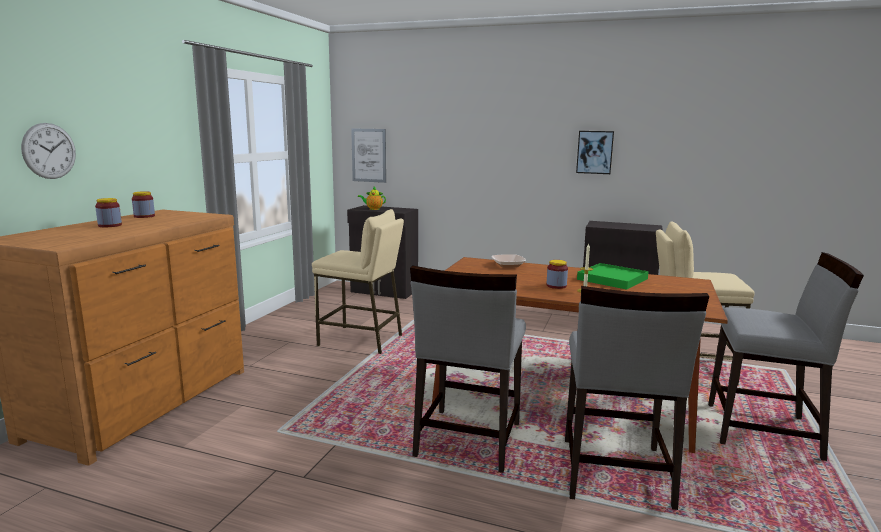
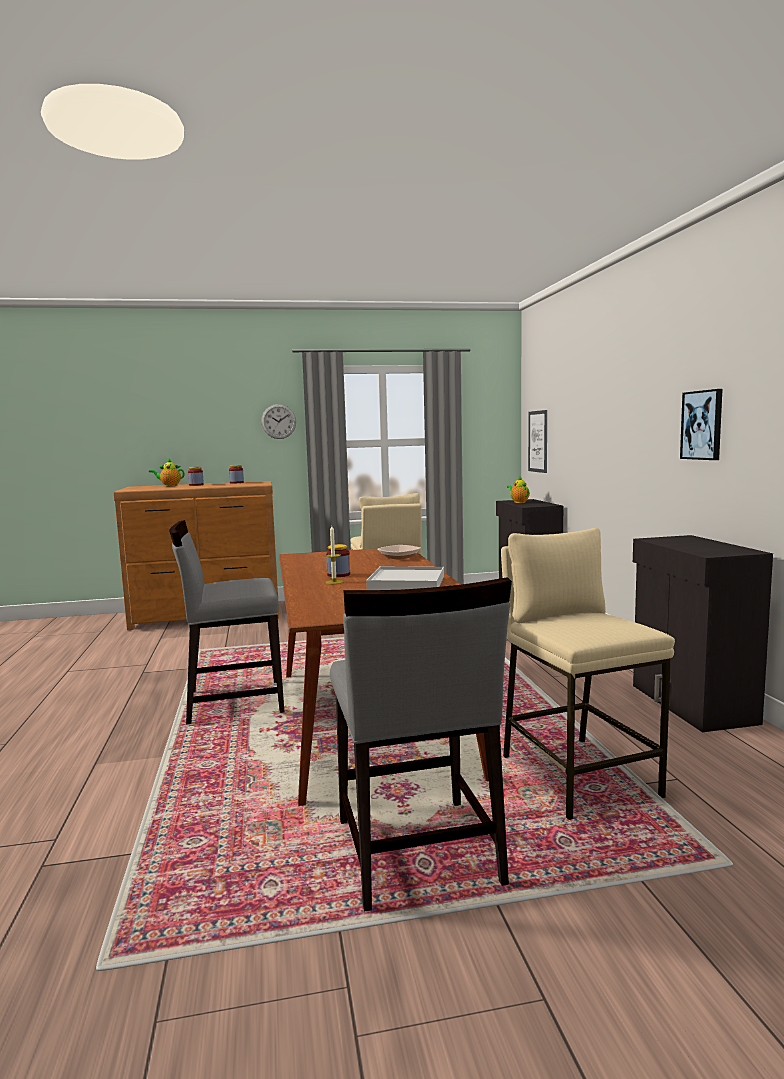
camera: 60 degrees right, 5 degrees down
(49, 151) = (184, 435): wall clock -> wall clock (278, 421)
(64, 231) = (169, 485): none -> teapot
(612, 279) = (406, 583): green tray -> white tray
(614, 473) = (220, 769): grey chair -> none

